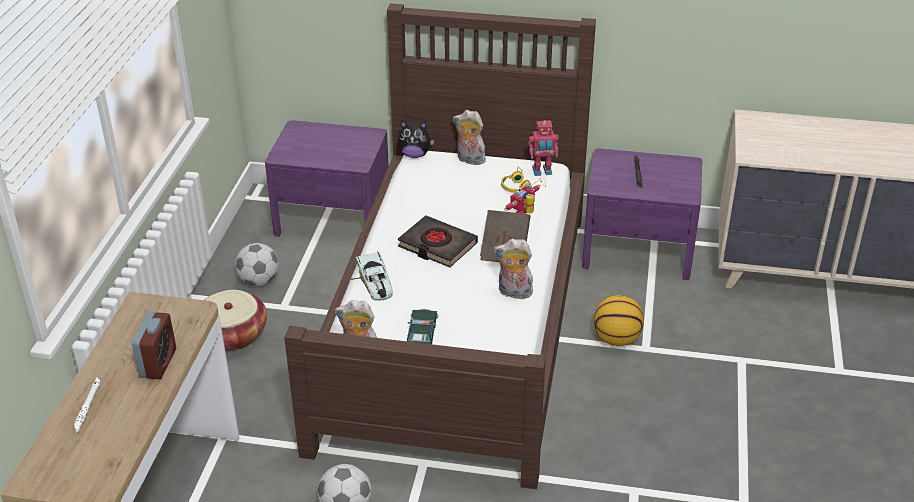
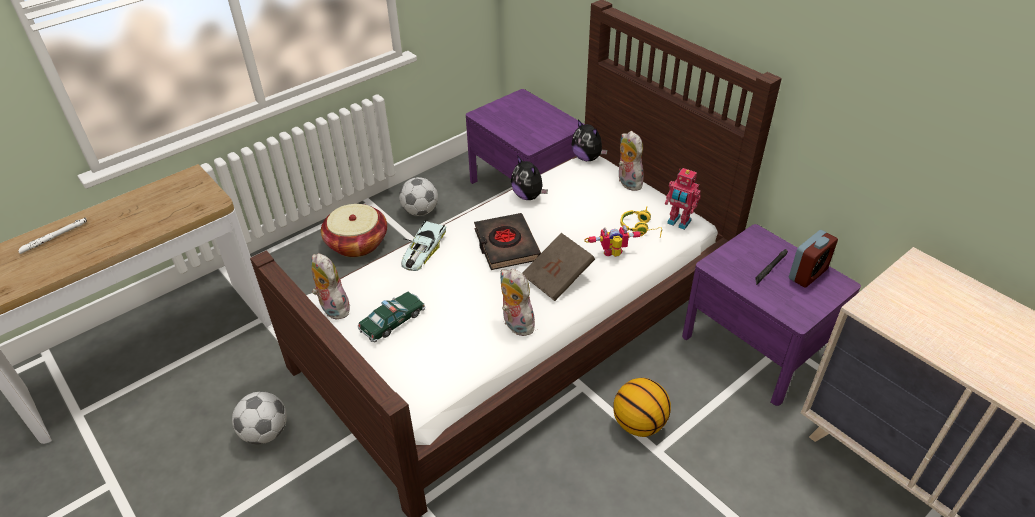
camera: 40 degrees right, 5 degrees up
(158, 363) = (134, 229): alarm clock -> alarm clock (807, 274)
(407, 203) = (528, 196): none -> plush toy

